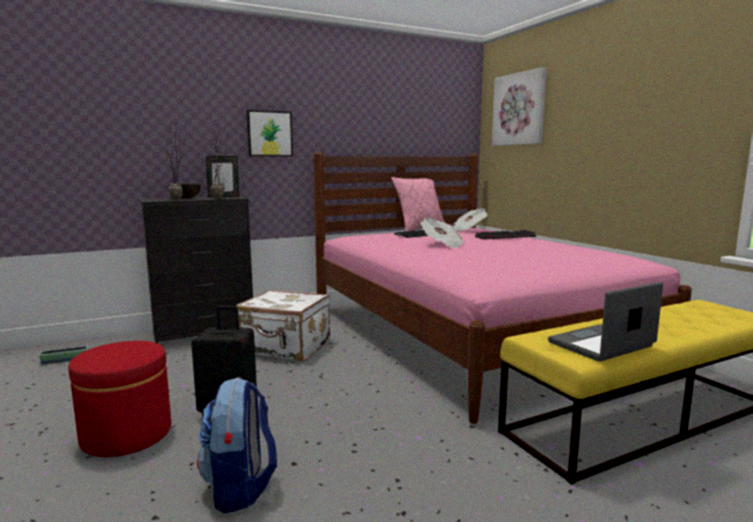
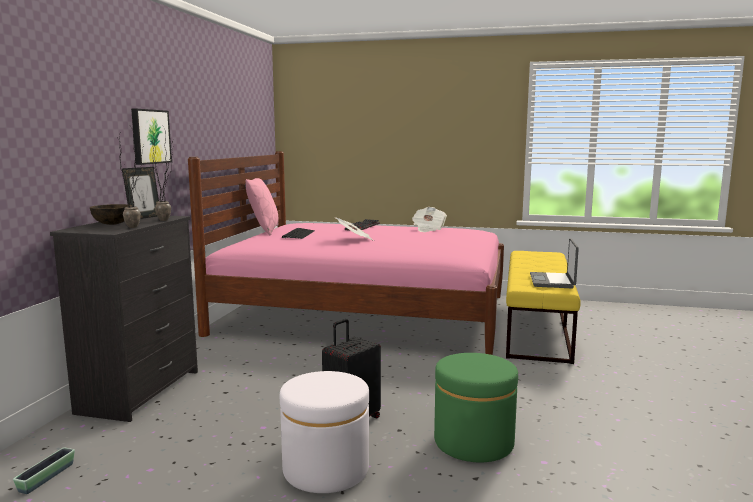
camera: 50 degrees left, 0 degrees up
(126, 434) = (326, 469): red ottoman -> white ottoman
(240, 487) = (473, 442): backpack -> green ottoman
(286, 348) = (264, 370): white suitcase -> none
(467, 230) = (312, 225): newspaper -> newspaper (428, 229)
(519, 109) = (326, 112): picture -> none

